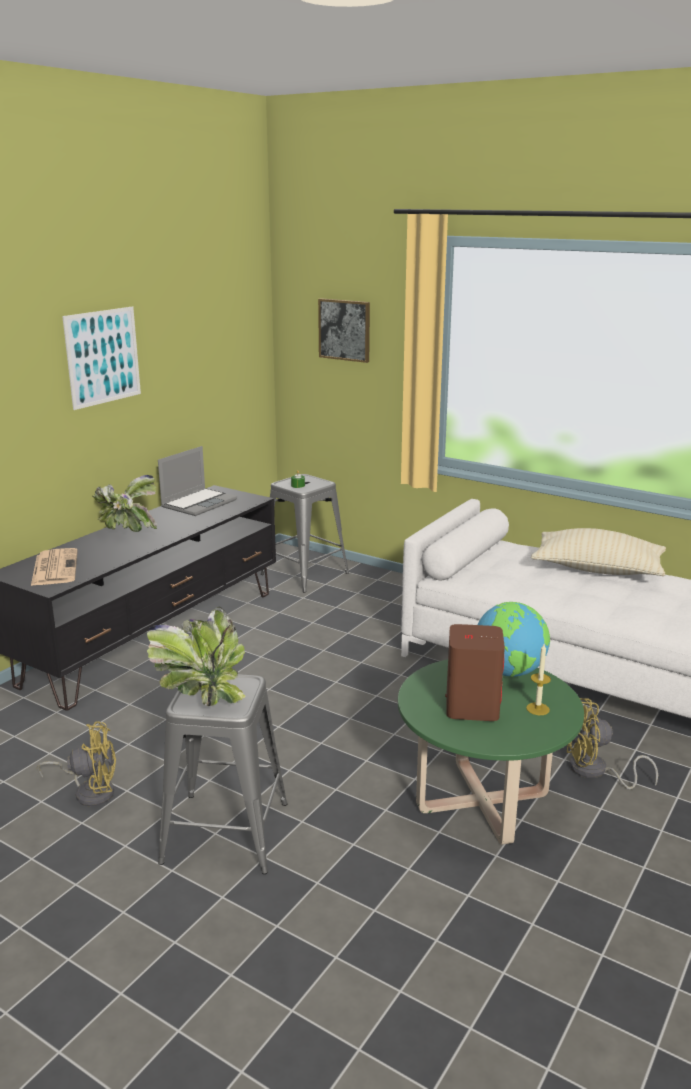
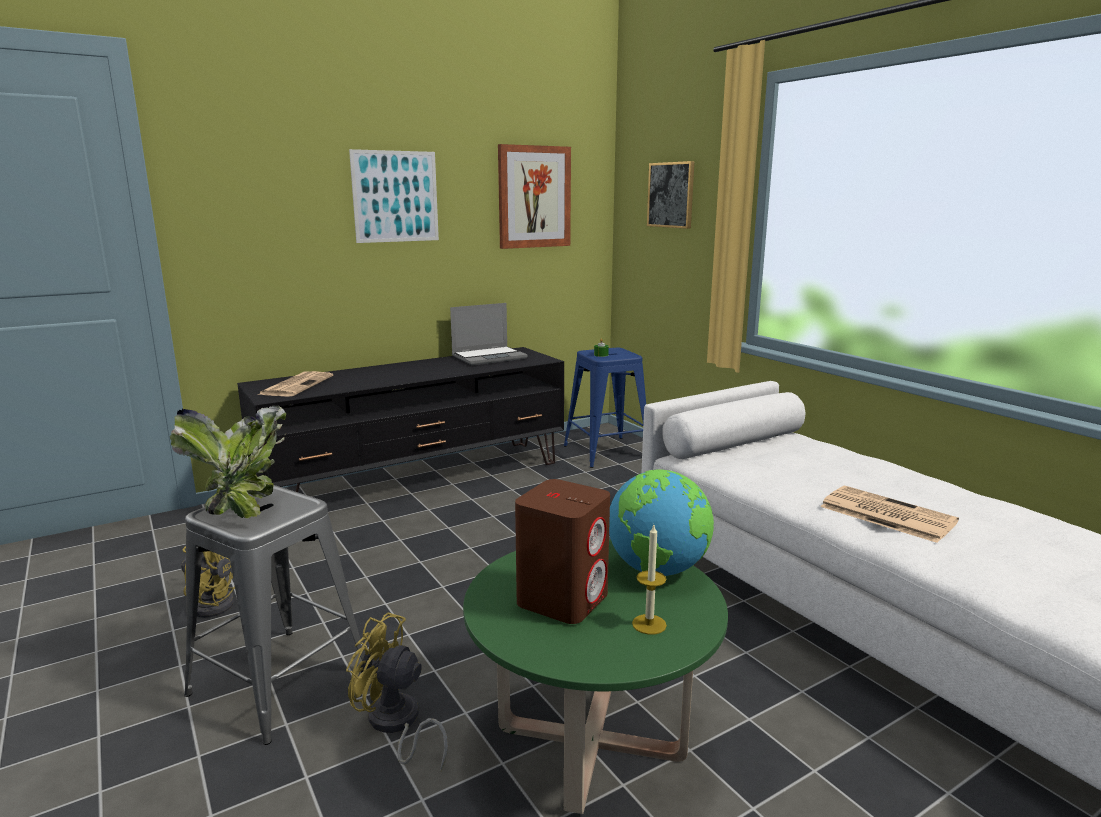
camera: 25 degrees right, 5 degrees down
(126, 532) = (394, 369): potted plant -> none
(213, 336) = (534, 197): none -> picture
(304, 574) = (606, 452): grey stool -> blue stool
(595, 772) = (782, 750): yellow fan -> yellow fan (396, 725)
(597, 570) = (897, 479): beige pillow -> none
(612, 600) = (885, 514): none -> newspaper

